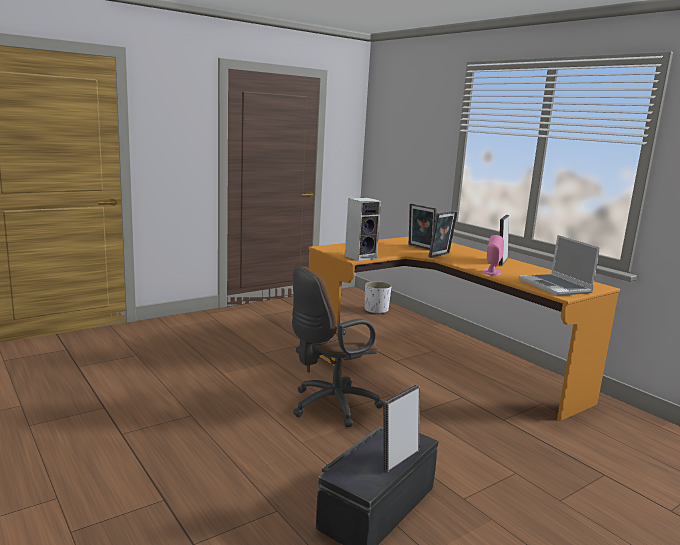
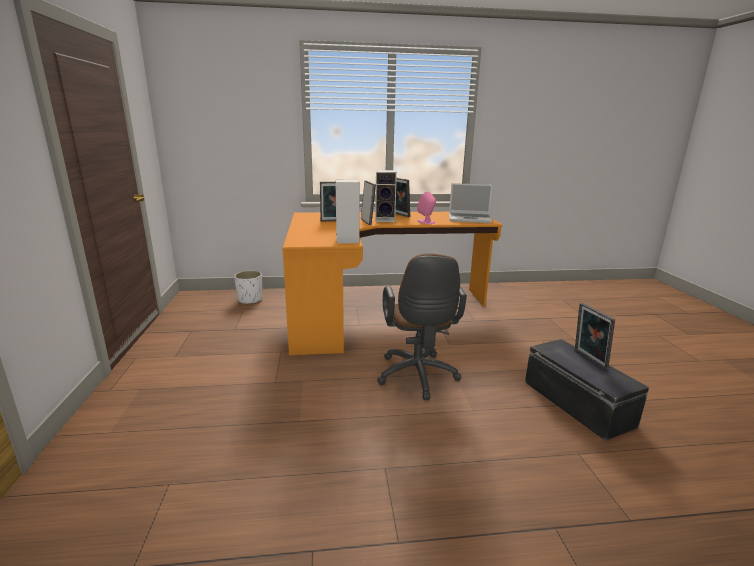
camera: 60 degrees left, 5 degrees up
(464, 259) = (386, 220): none -> speaker

